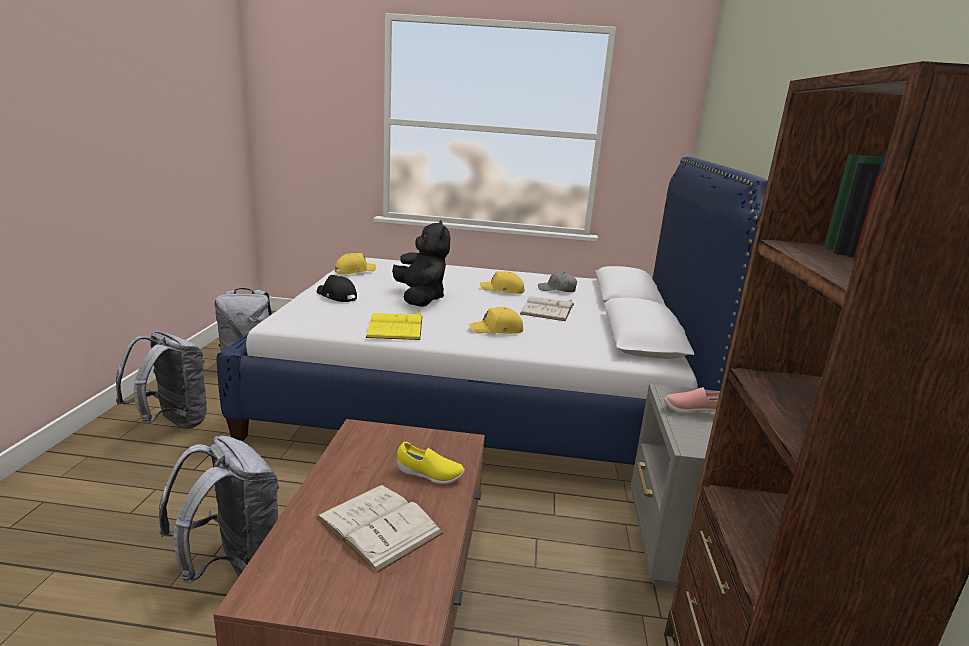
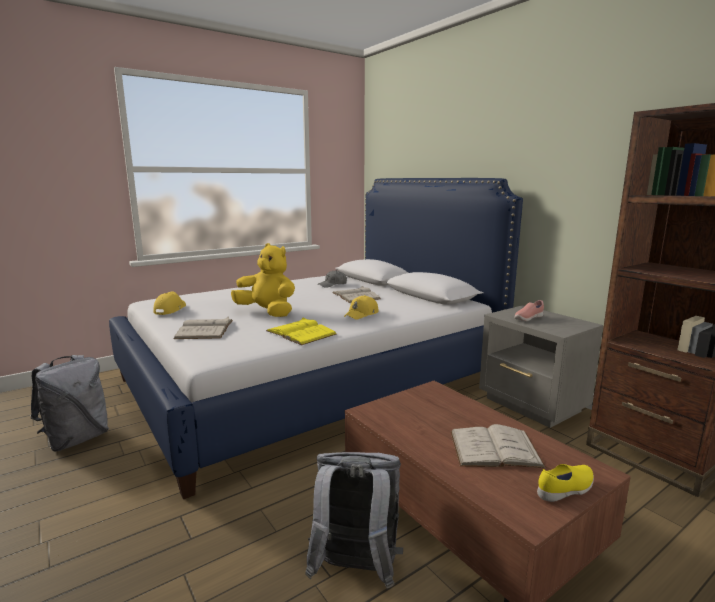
camera: 40 degrees left, 5 degrees down
(172, 423) = (90, 521): grey backpack -> none
(336, 296) = (205, 329): black cap -> white book
(420, 298) = (267, 313): black plush toy -> yellow plush toy
(429, 475) = (457, 412): yellow shoe -> yellow shoe (566, 490)
(502, 290) = (305, 293): yellow cap -> none

